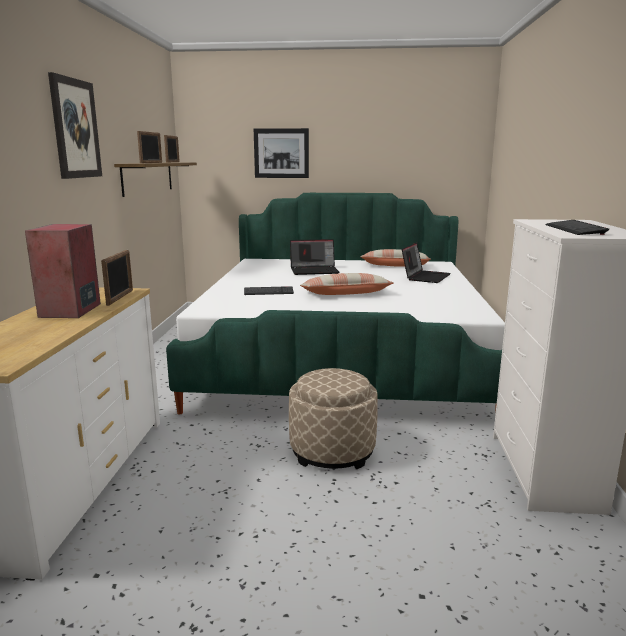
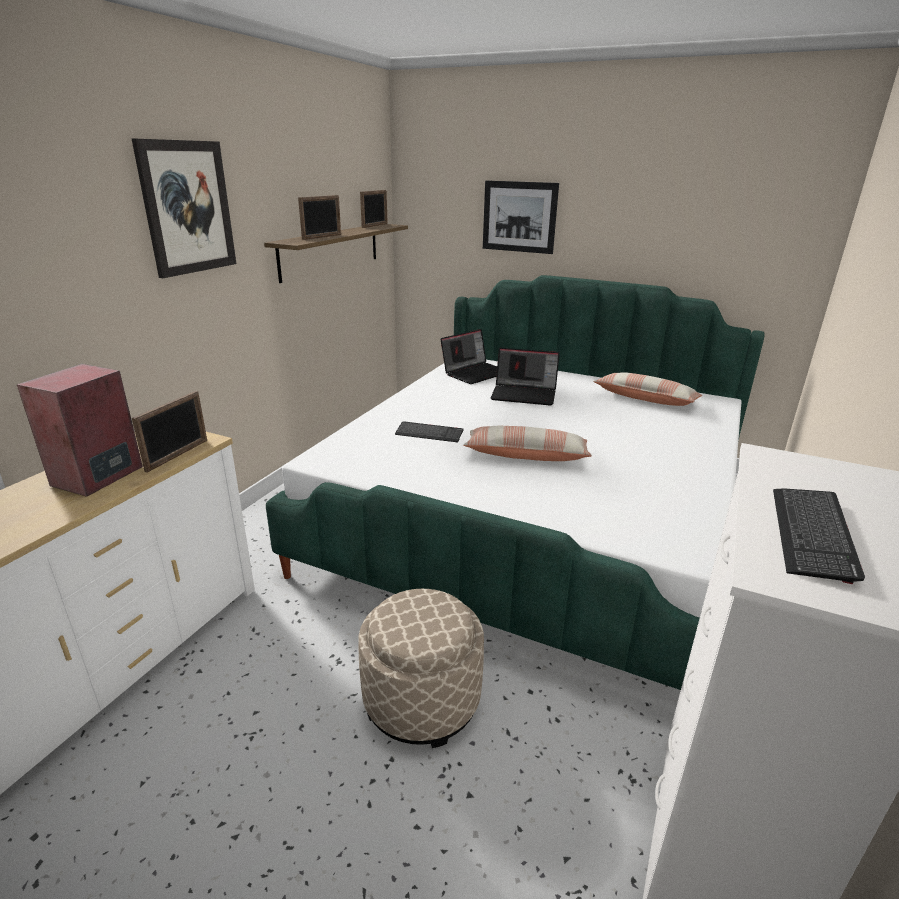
camera: 20 degrees right, 10 degrees up
(425, 277) = (672, 432): laptop -> laptop (475, 373)

